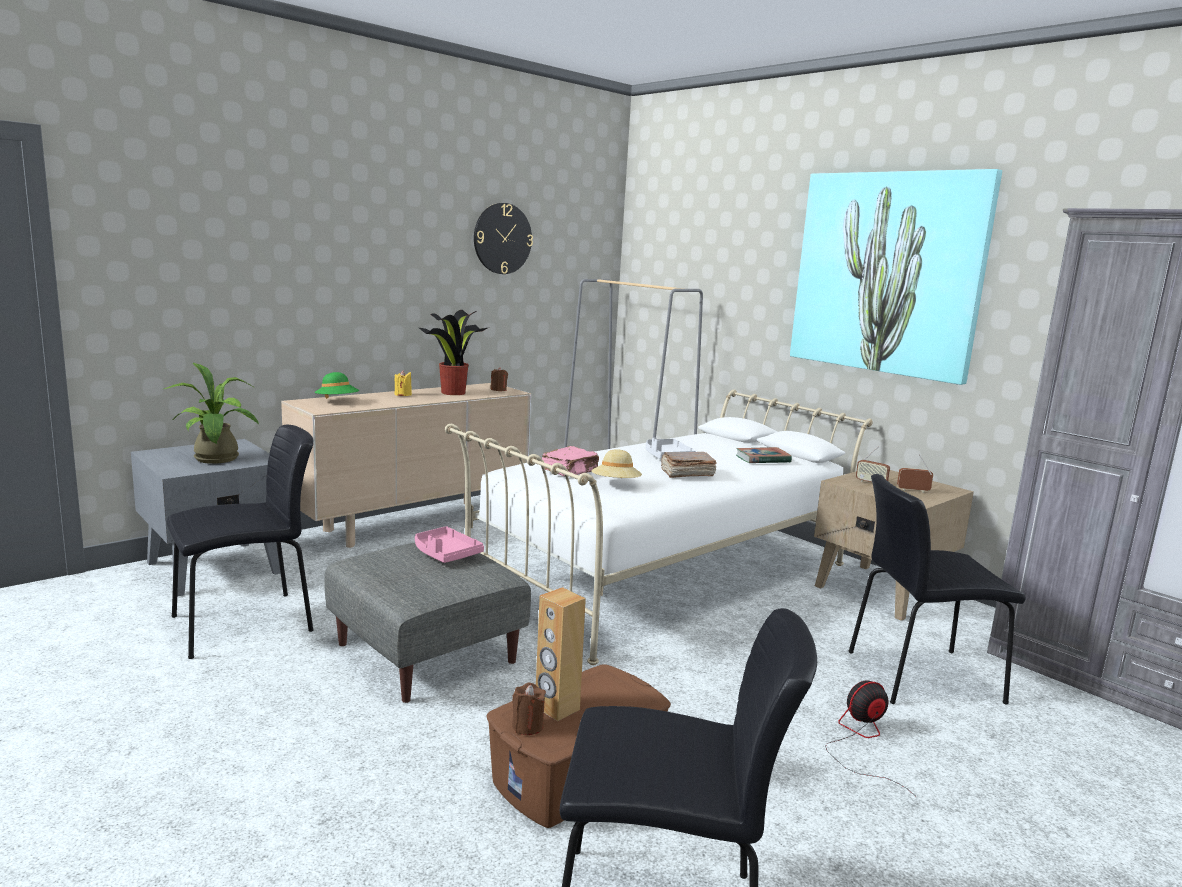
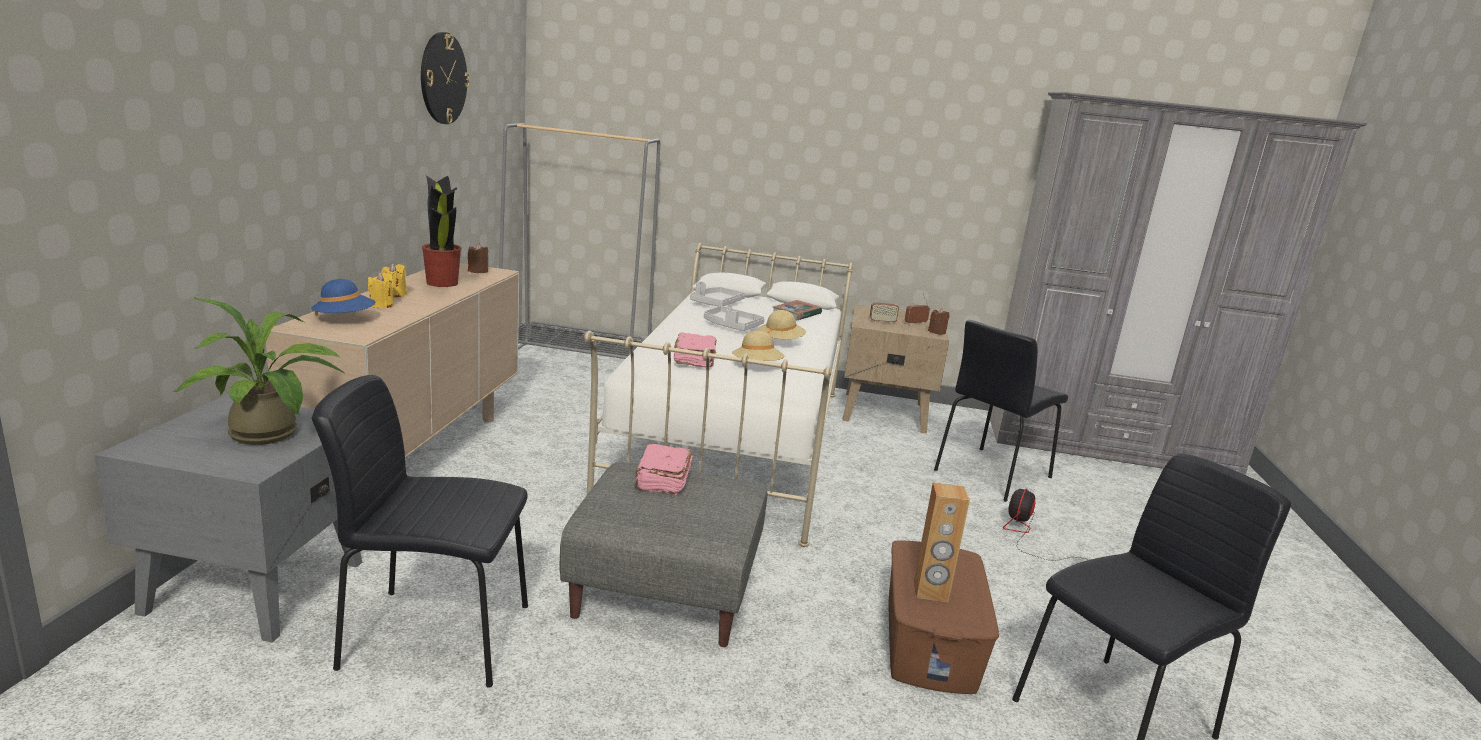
camera: 40 degrees left, 5 degrees up
(248, 623) = (429, 636): black chair -> black chair turned 105 degrees counterclockwise
(337, 402) = (344, 319): green hat -> blue hat
(379, 398) = (381, 305): none -> yellow candle
(445, 554) = (662, 480): pink tray -> pink book
(527, 726) = (940, 616): brown candle -> brown candle (937, 332)
(686, 474) = (780, 342): brown book -> beige hat
(696, 441) = (716, 304): none -> grey tray
(888, 273) = (861, 129): picture -> none

